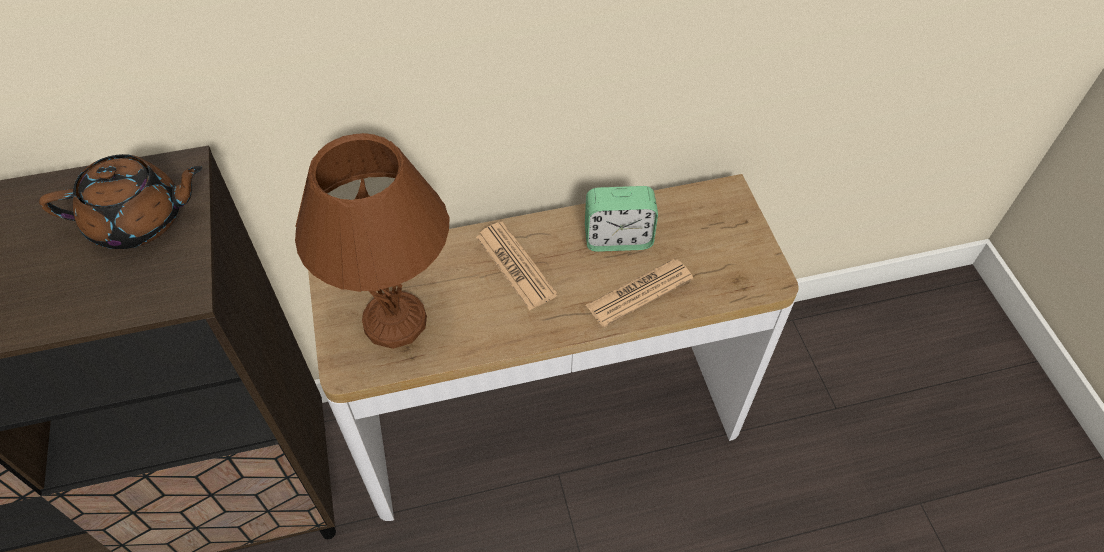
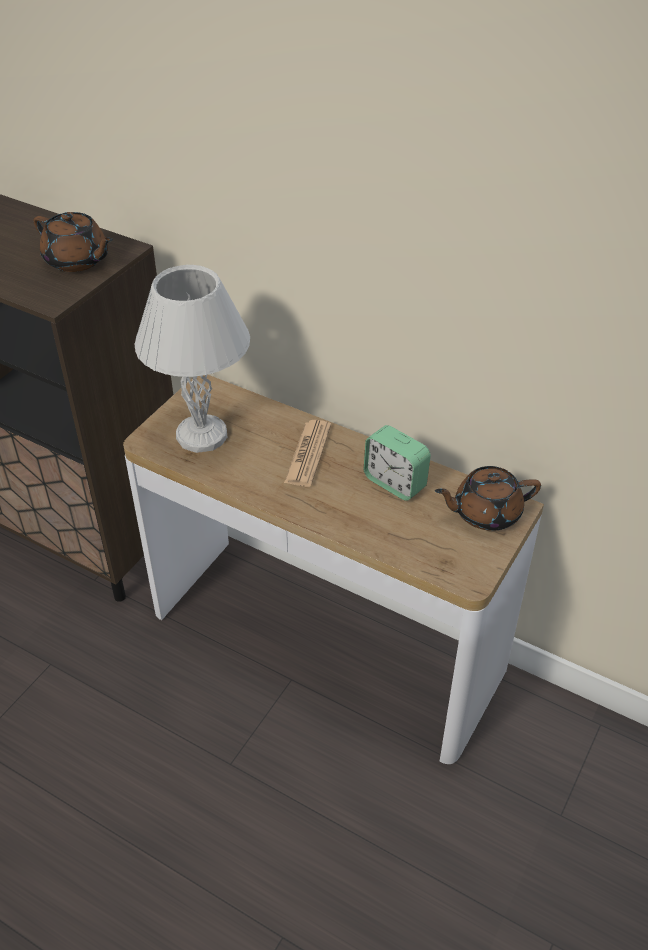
camera: 45 degrees right, 10 degrees down
(396, 319) = (204, 435): brown table lamp -> white table lamp
(639, 293) = (366, 522): newspaper -> none
(714, 213) = (485, 513): none -> brown teapot

